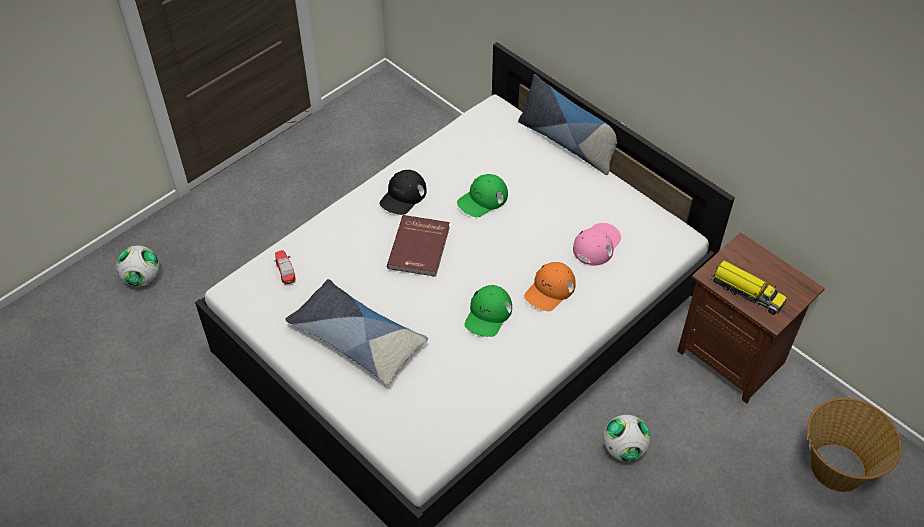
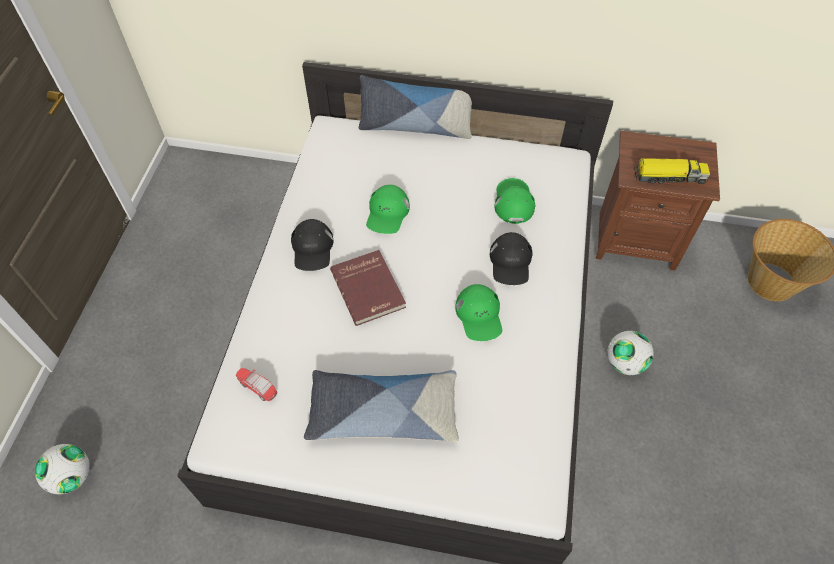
camera: 35 degrees left, 5 degrees up
(550, 289) = (510, 262): orange cap -> black cap
(596, 245) = (513, 202): pink cap -> green cap

